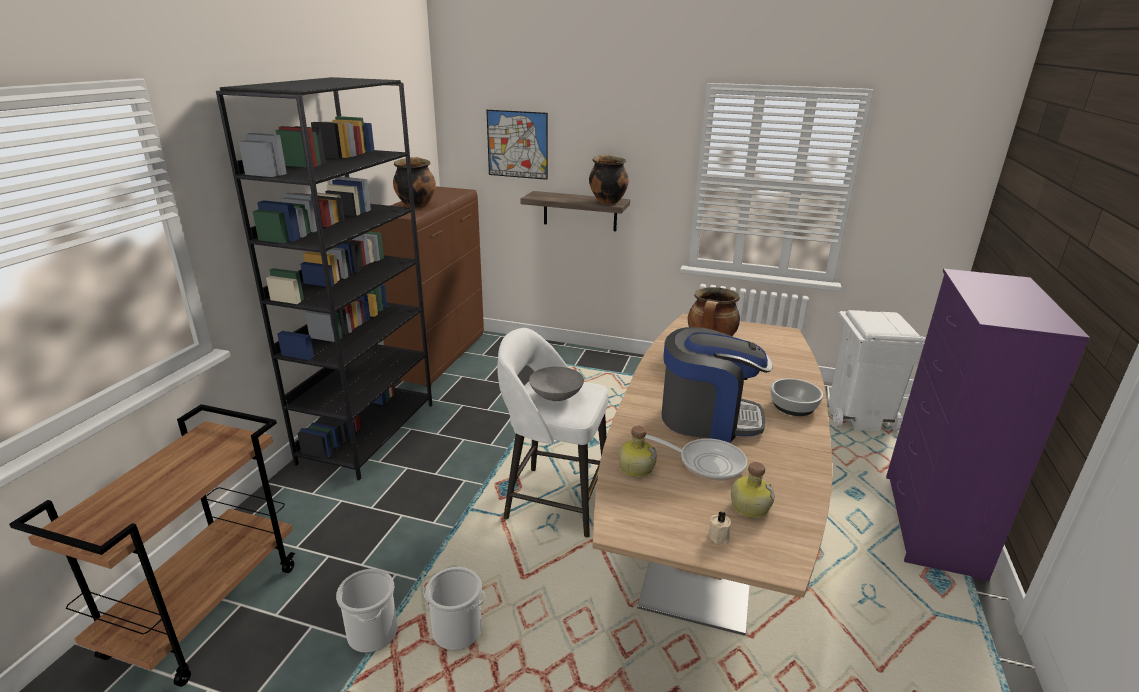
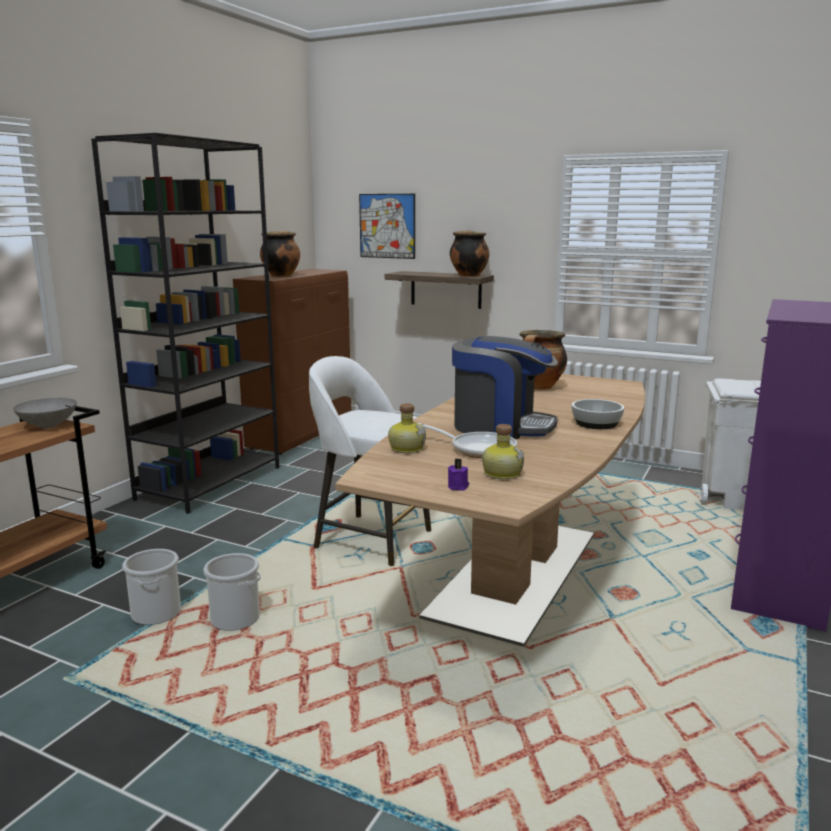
camera: 10 degrees right, 10 degrees down
(555, 397) = (366, 419): grey bowl -> grey bowl (47, 426)
(719, 536) = (459, 486): beige candle -> purple candle

